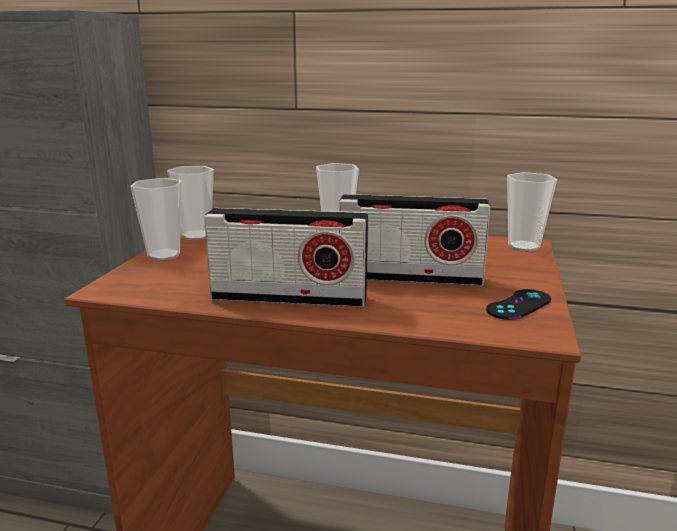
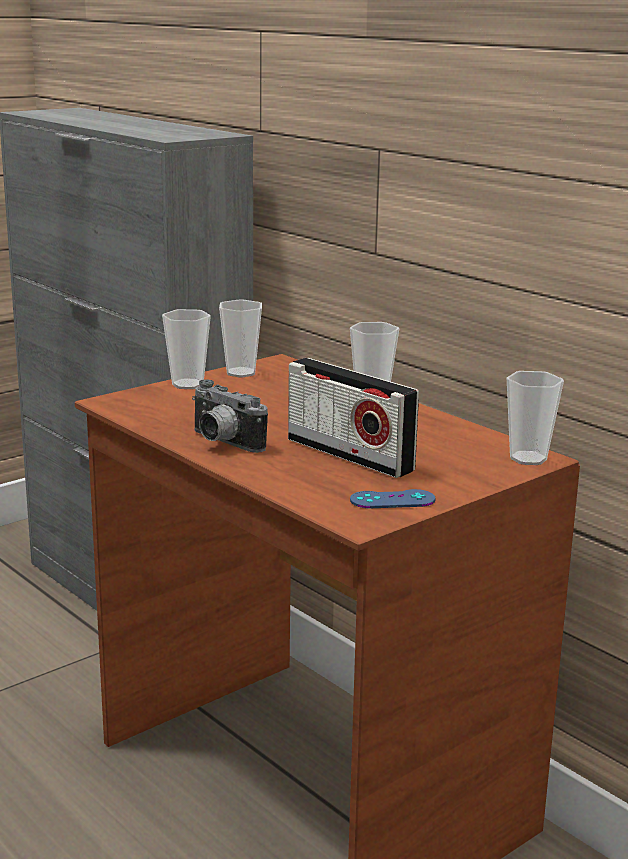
camera: 35 degrees right, 0 degrees up
(289, 298) = (221, 443): radio -> camera
(518, 305) = (392, 500): black game controller -> blue game controller

